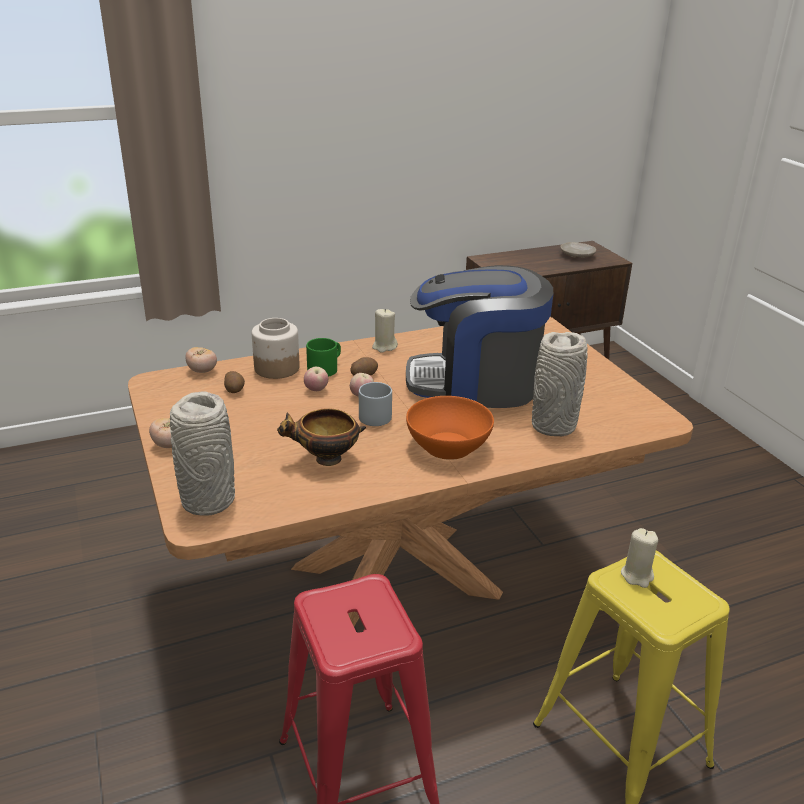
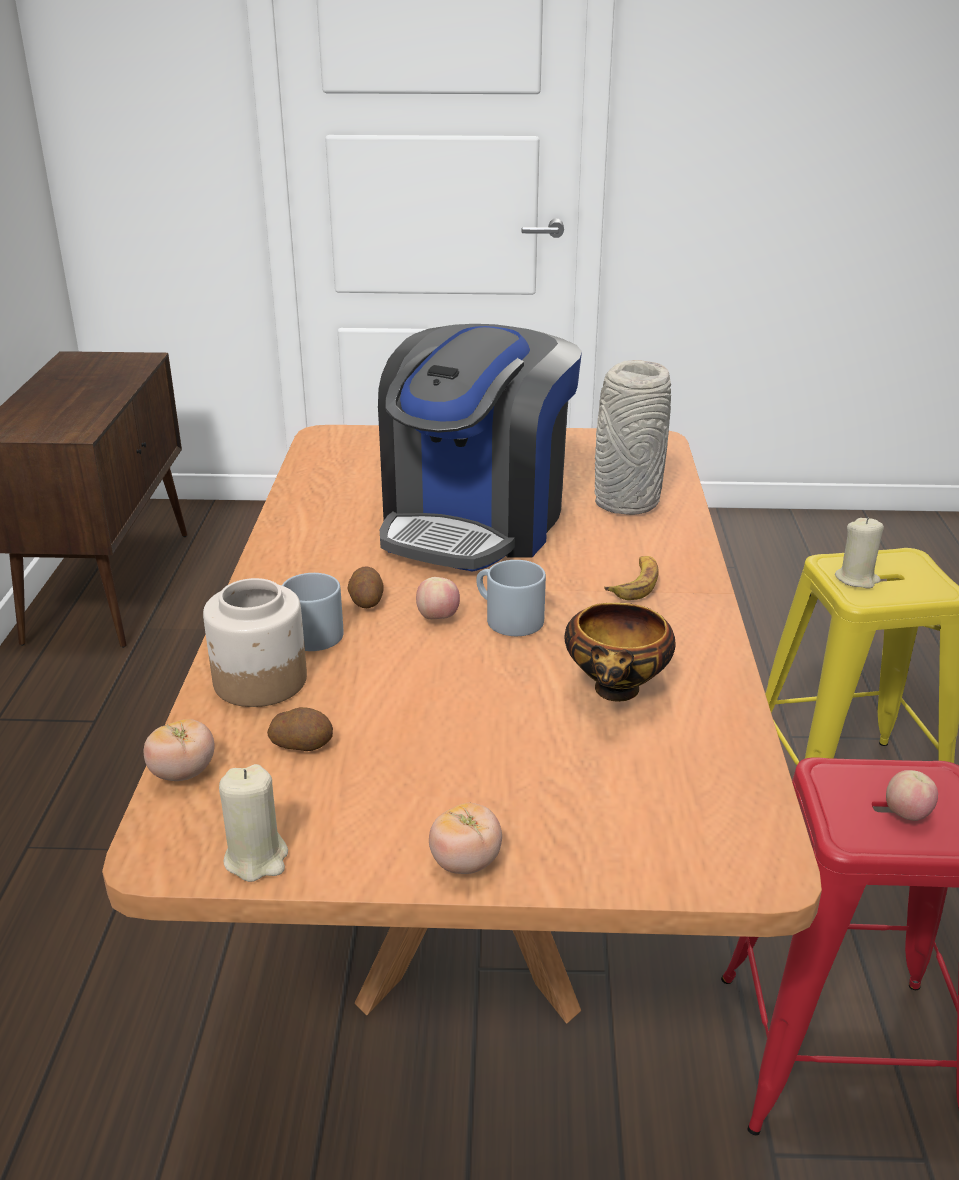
camera: 65 degrees left, 0 degrees up
(207, 500) = (688, 841): grey vase -> none
(316, 390) = (380, 656): apple -> apple (906, 815)
(325, 368) = (309, 631): green mug -> grey mug
(384, 347) = (286, 562): beige candle -> beige candle (256, 858)
(448, 446) = (635, 583): orange bowl -> banana
(577, 255) = (92, 373): beige plate -> none

